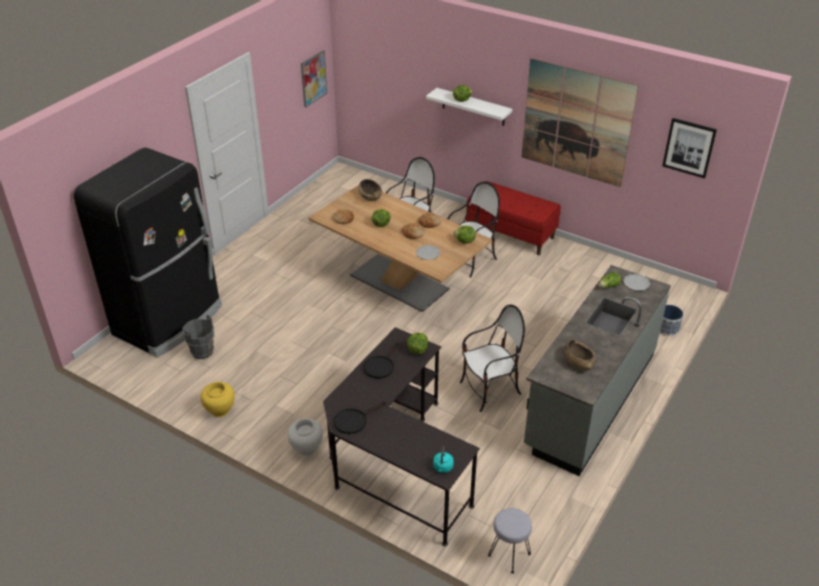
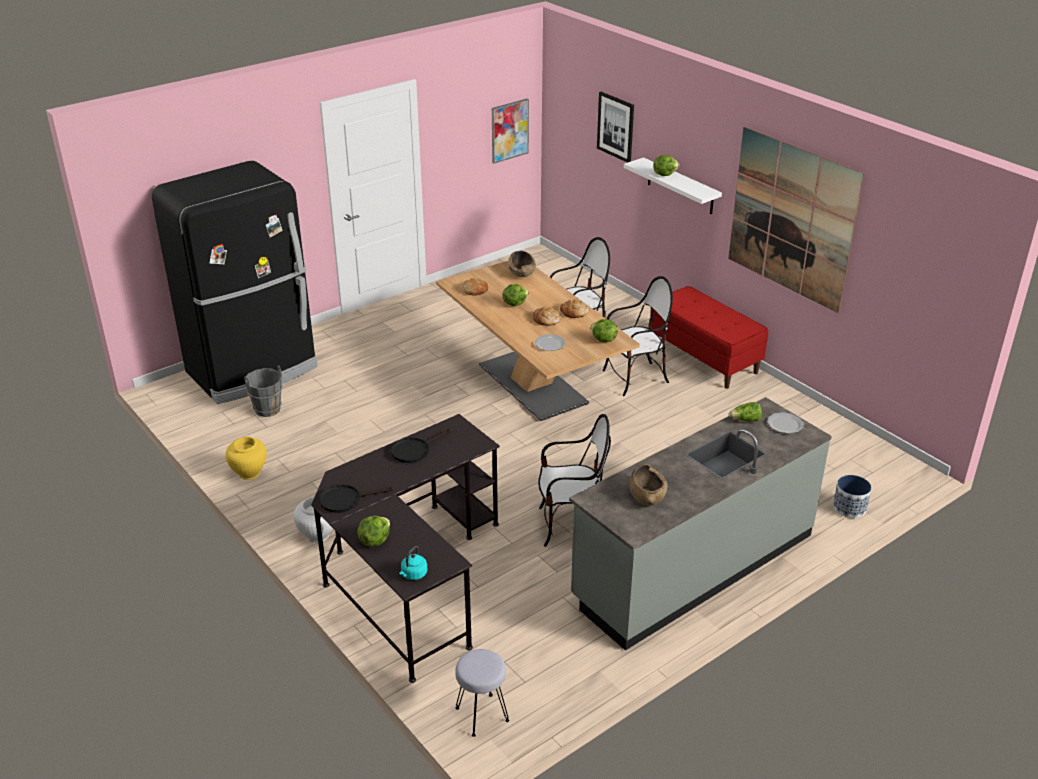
camera: 20 degrees right, 5 degrees down
(417, 350) = (468, 443): lettuce -> lettuce (374, 540)
(689, 147) = (921, 267): picture -> picture (616, 126)

